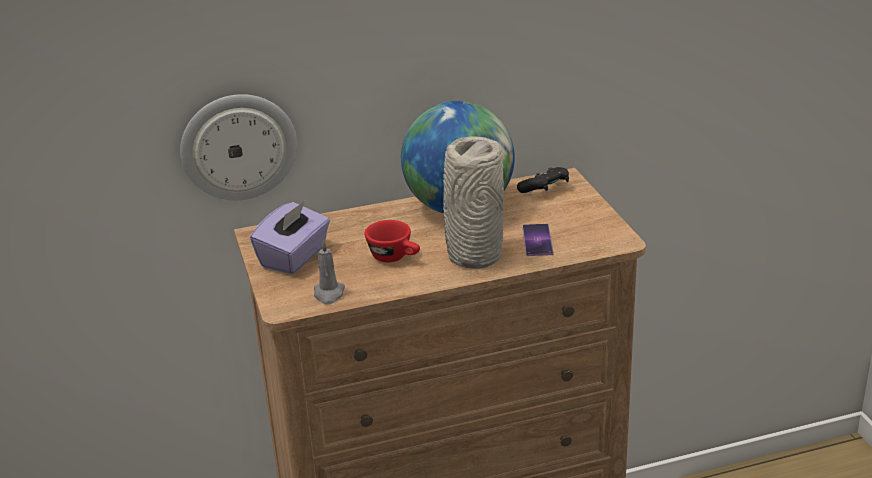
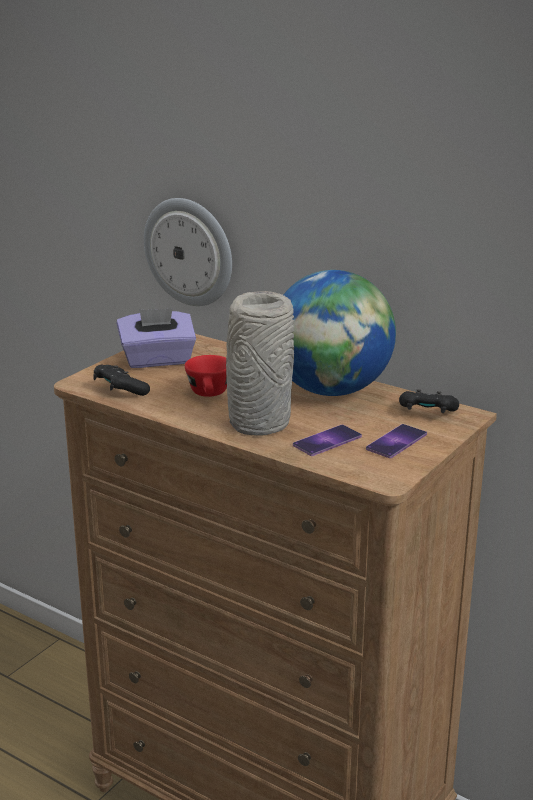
camera: 50 degrees right, 5 degrees down
(329, 294) = (120, 391): grey candle -> black game controller
(571, 216) = (396, 441): none -> phone

